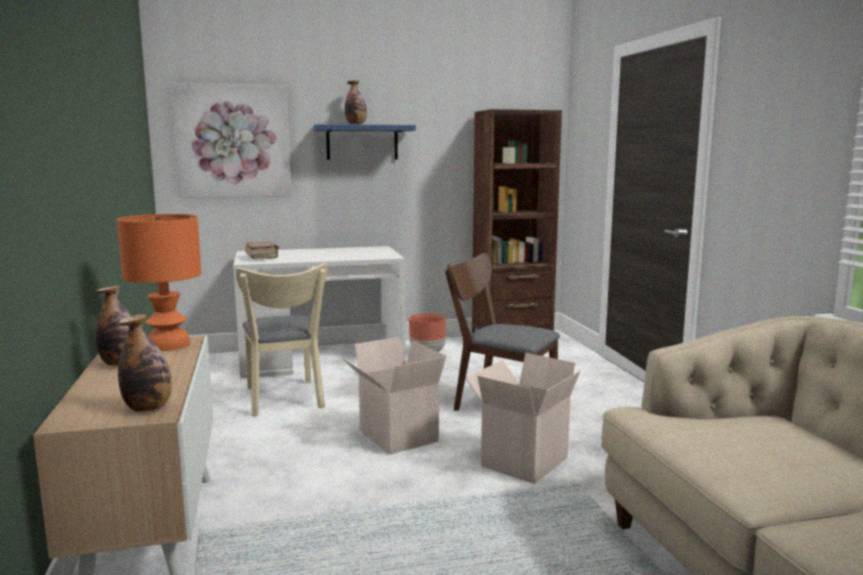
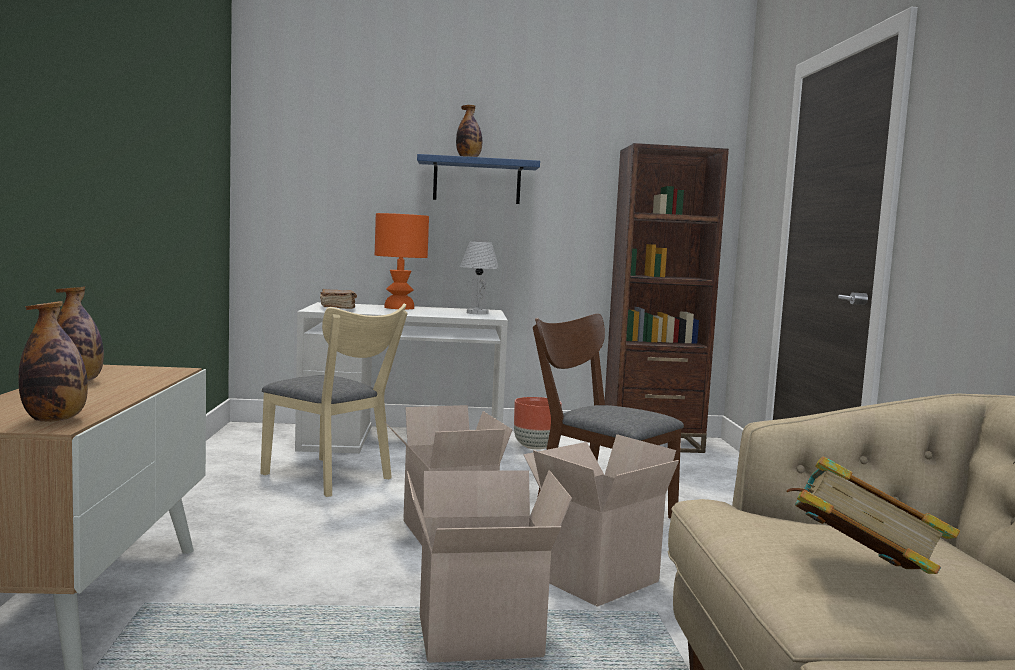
camera: 10 degrees right, 5 degrees down
(168, 345) = (151, 372): orange table lamp -> orange table lamp (399, 308)
(233, 141) = (323, 172): picture -> none
(284, 400) = (332, 478): beige chair -> beige chair turned 45 degrees counterclockwise
(375, 252) = (477, 313): none -> white table lamp
(464, 522) = (477, 639): none -> cardboard box
(761, 459) = (858, 573): none -> book

